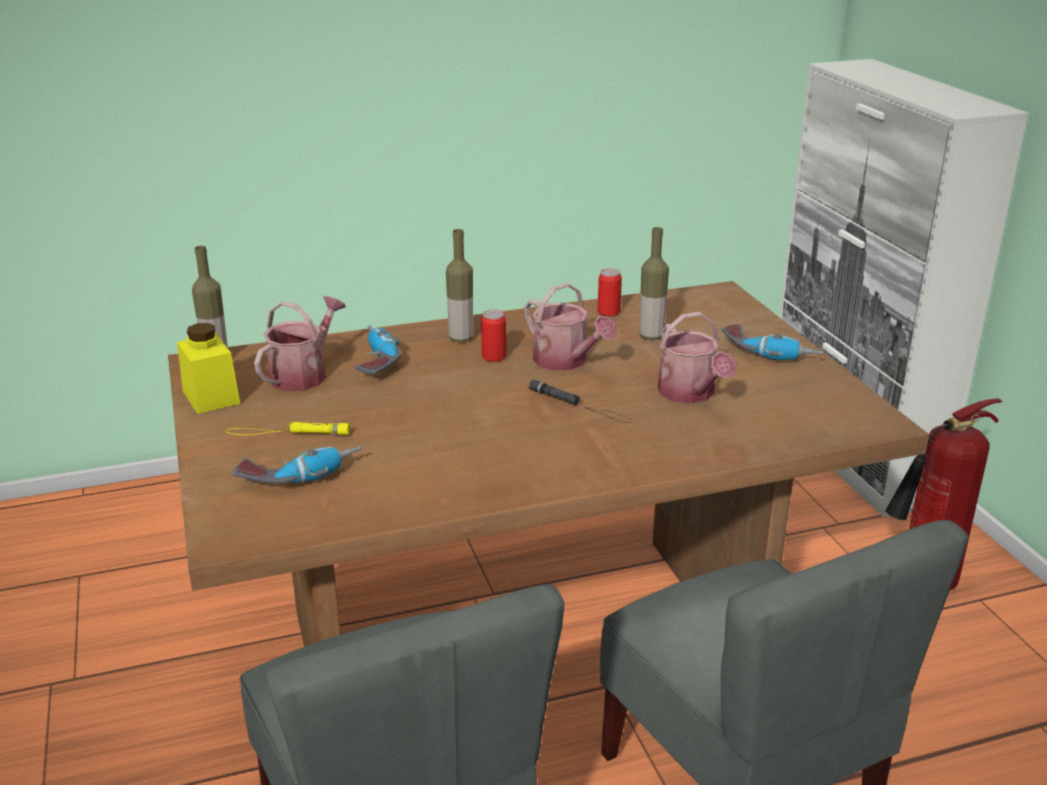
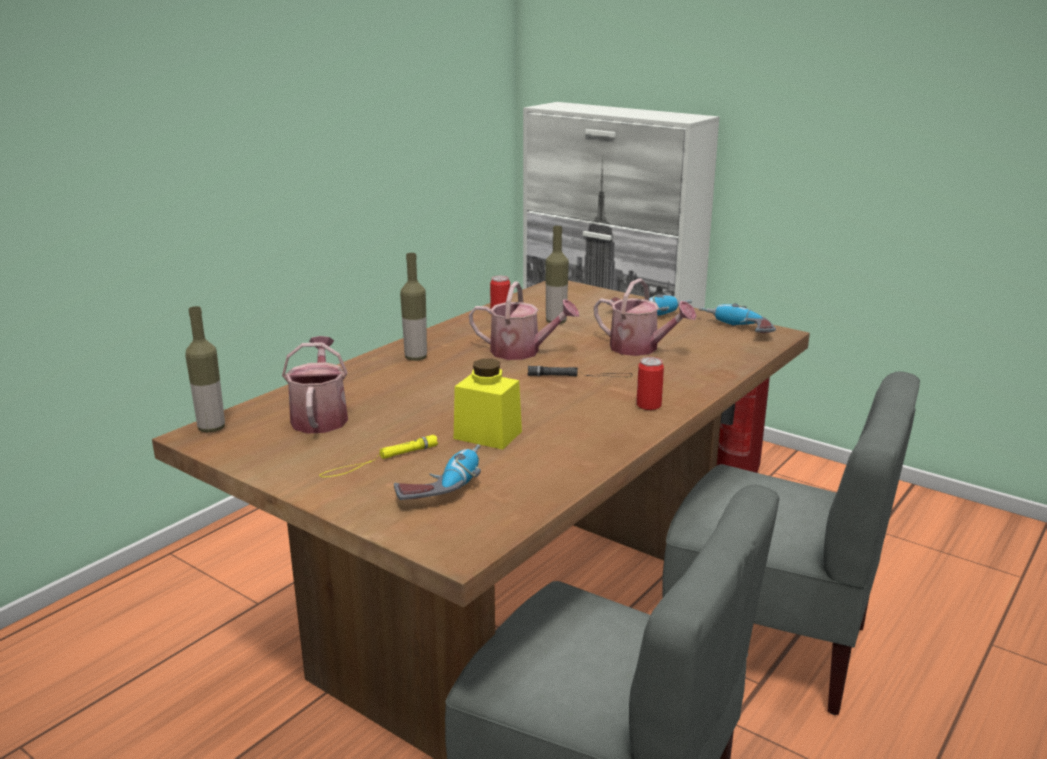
camera: 35 degrees left, 5 degrees down
(211, 397) = (258, 457): yellow jar -> yellow jar (488, 435)
(374, 361) = (367, 390): power drill -> power drill (735, 329)
(493, 357) = (462, 362): can -> can (648, 405)

